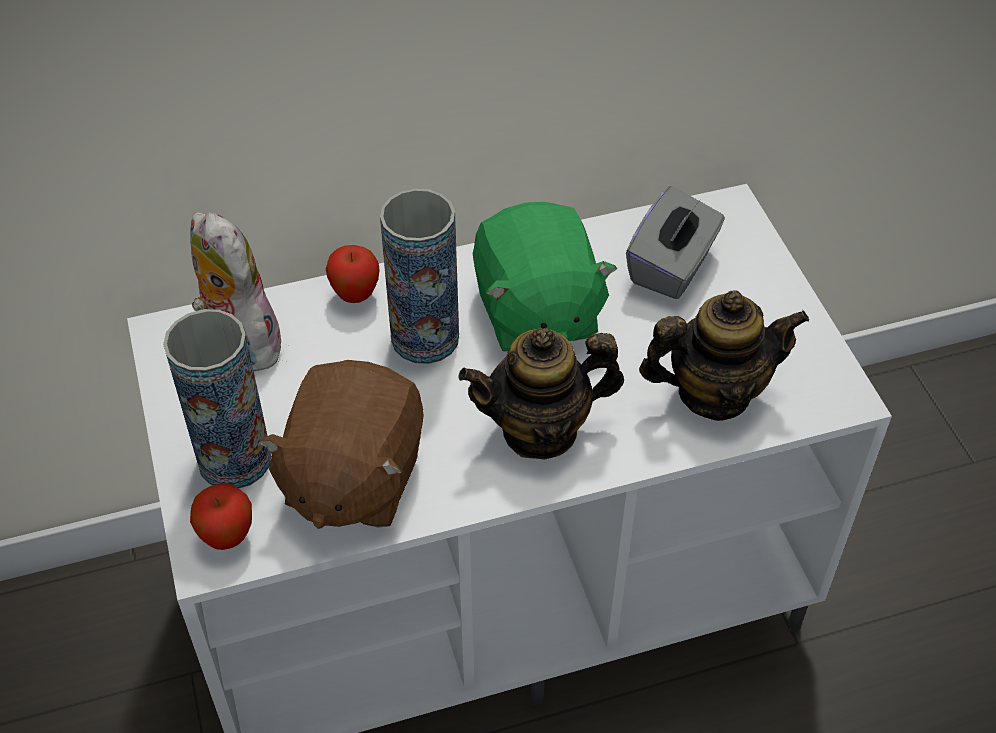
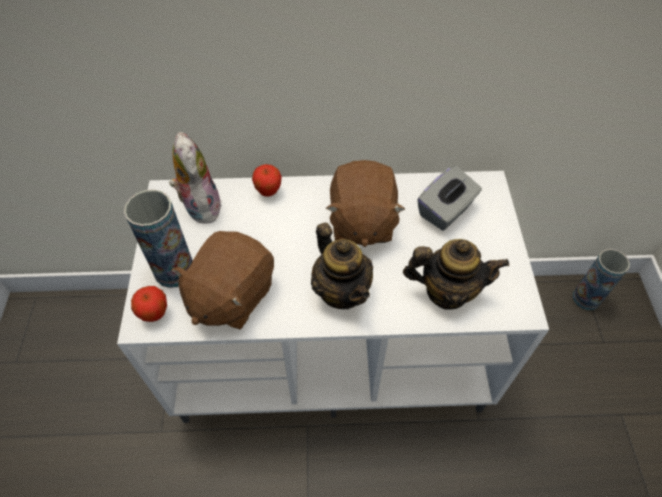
camera: 15 degrees right, 5 degrees up
(425, 338) = (297, 223): vase -> vase (586, 298)
(536, 313) = (361, 222): green plush toy -> brown plush toy
(540, 430) = (341, 291): teapot -> teapot turned 120 degrees counterclockwise

